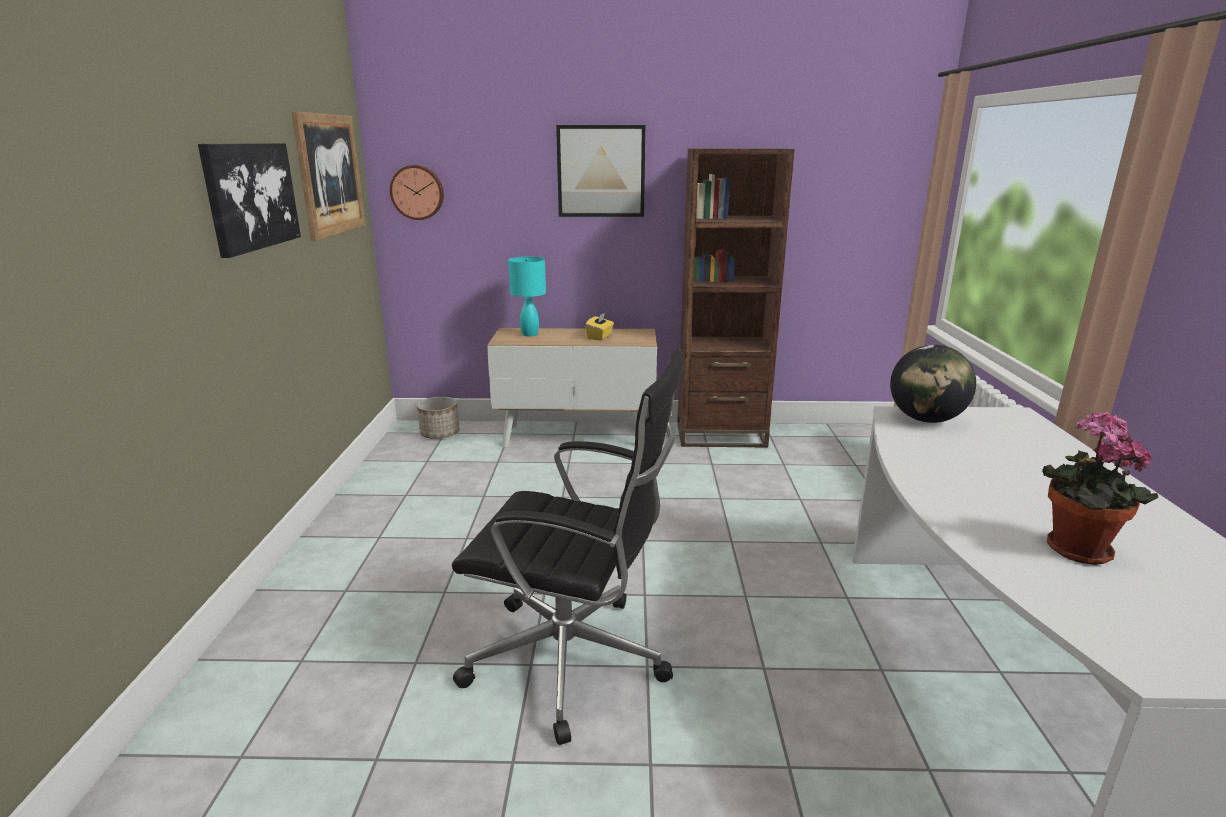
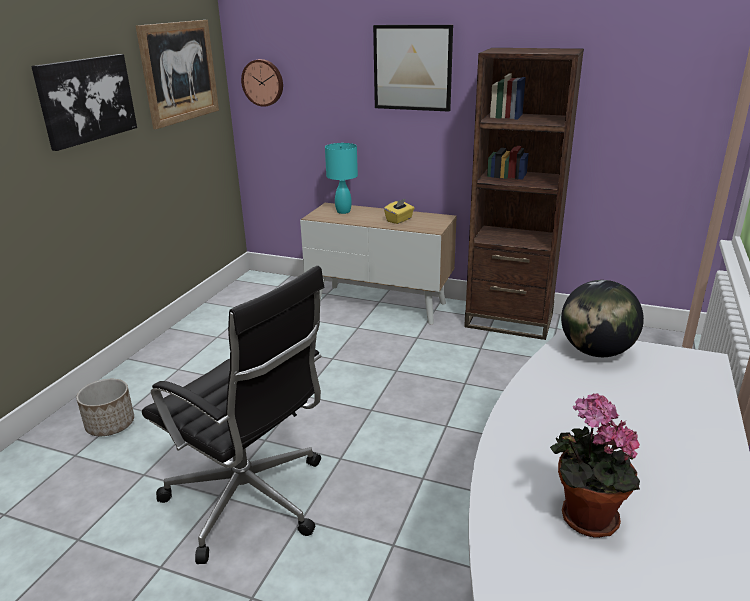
camera: 20 degrees right, 5 degrees up
(440, 434) = (274, 286): planter -> planter (110, 425)

